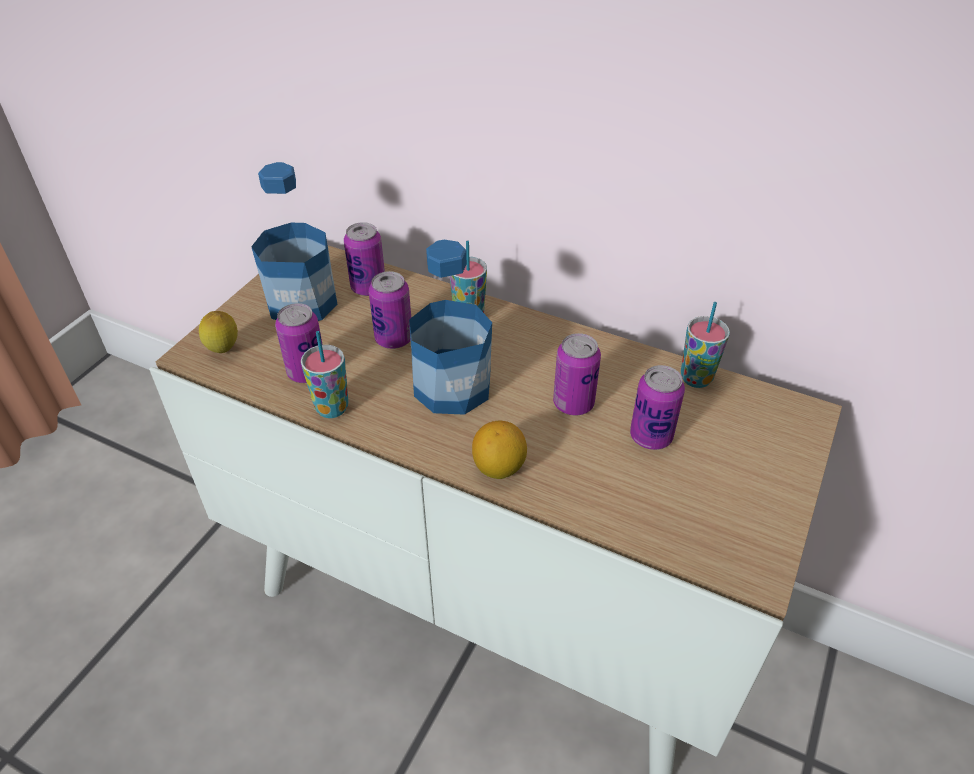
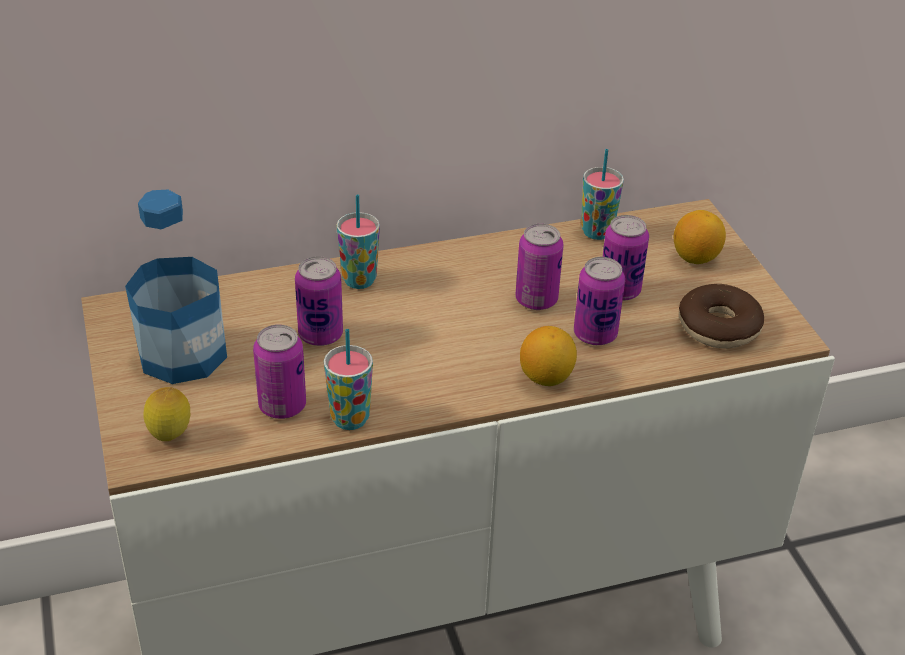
camera: 45 degrees left, 5 degrees down
(368, 287) = (229, 306): can -> can (595, 334)
(452, 387) = (427, 343): bottle -> none
(698, 521) = (718, 327): none -> donut
(758, 449) = (695, 258): none -> lemon

